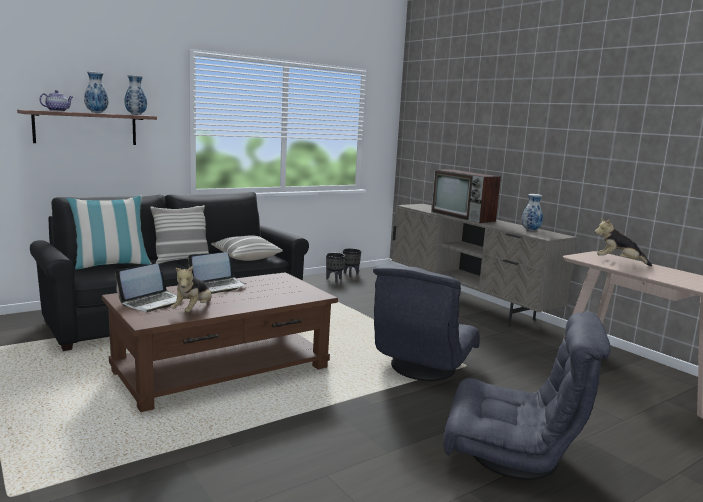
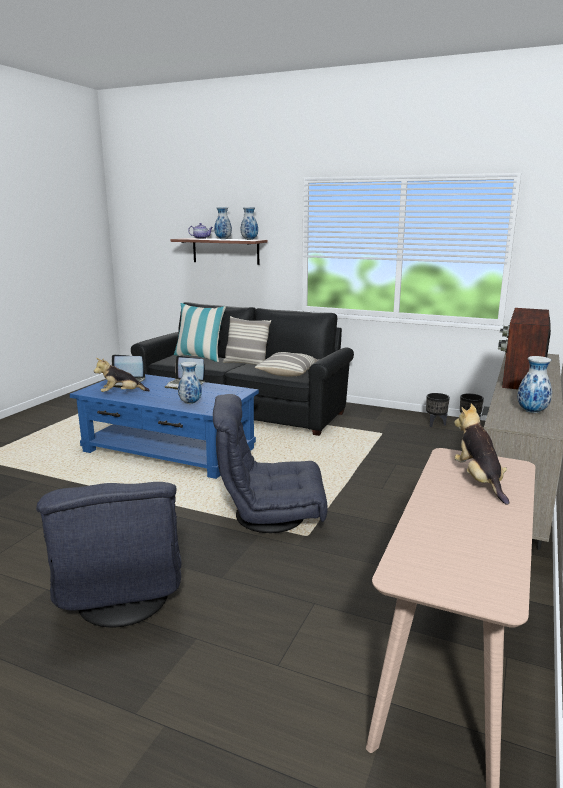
camera: 60 degrees right, 5 degrees up
(223, 369) = (169, 450): brown coffee table -> blue coffee table
(283, 296) = (190, 403): none -> vase

